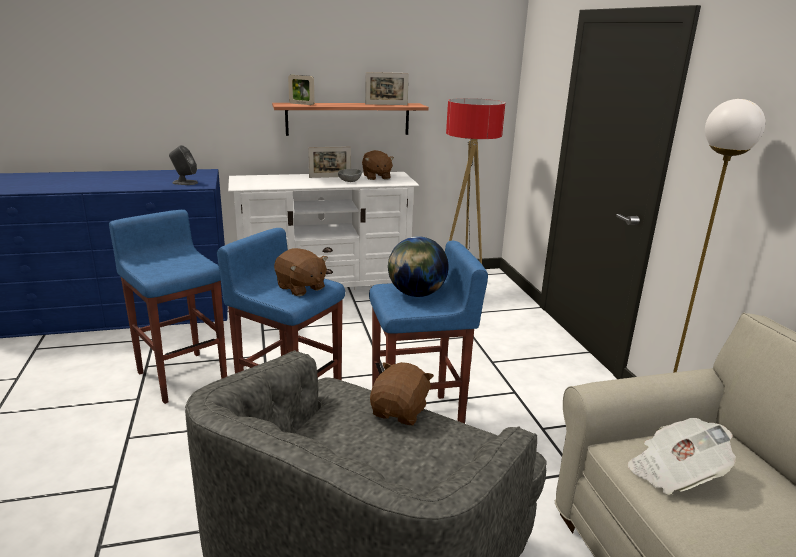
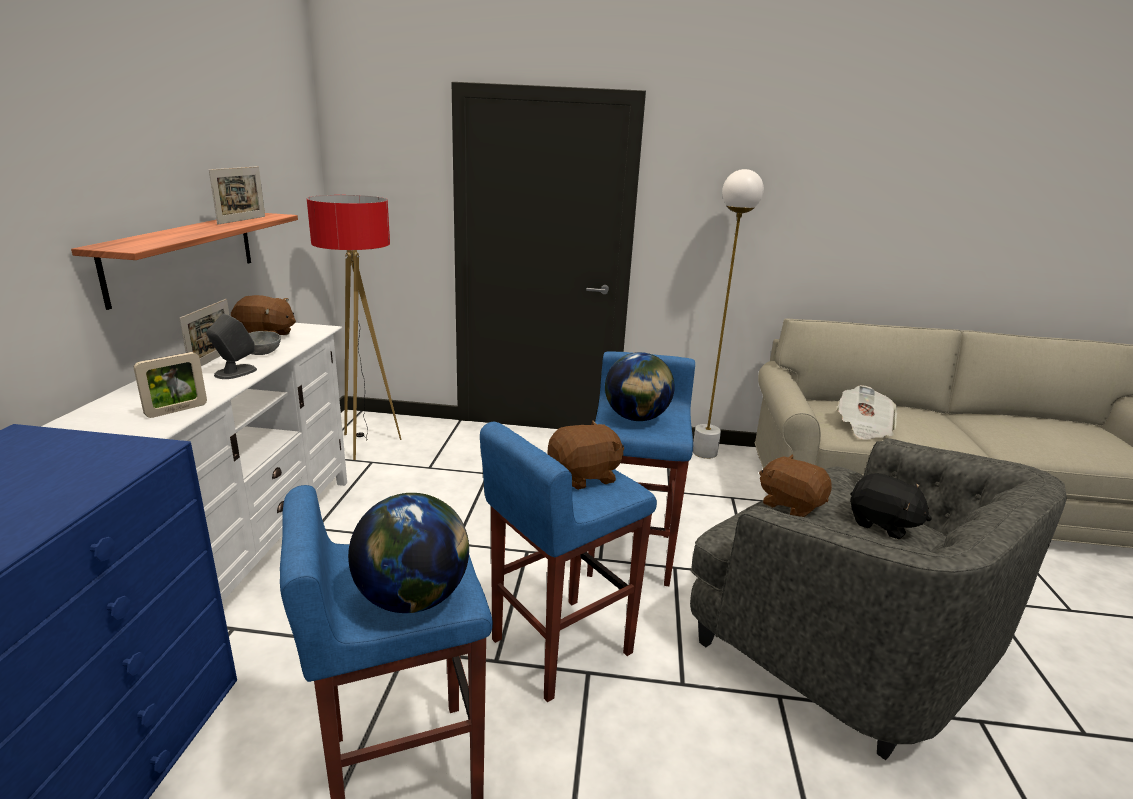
camera: 70 degrees left, 0 degrees up
(155, 268) = (413, 598): none -> globe
(184, 182) = (87, 466): grey speaker -> grey speaker (235, 372)
(301, 104) = (142, 241): picture frame -> picture frame (177, 410)
(403, 470) = (882, 524): none -> black plush toy

